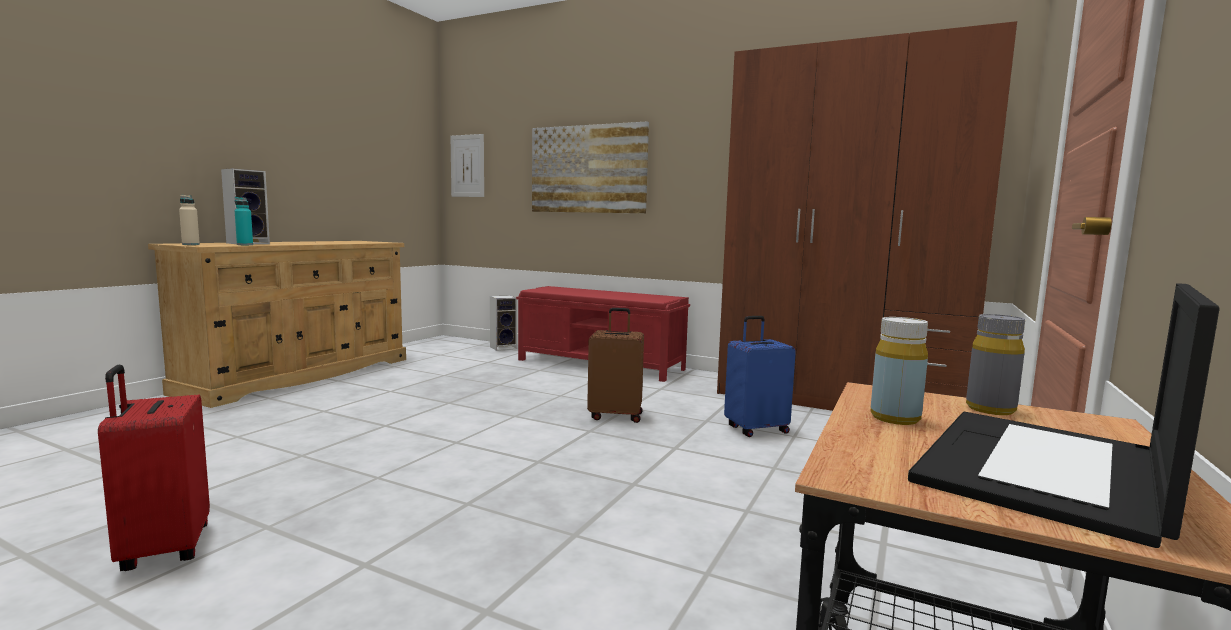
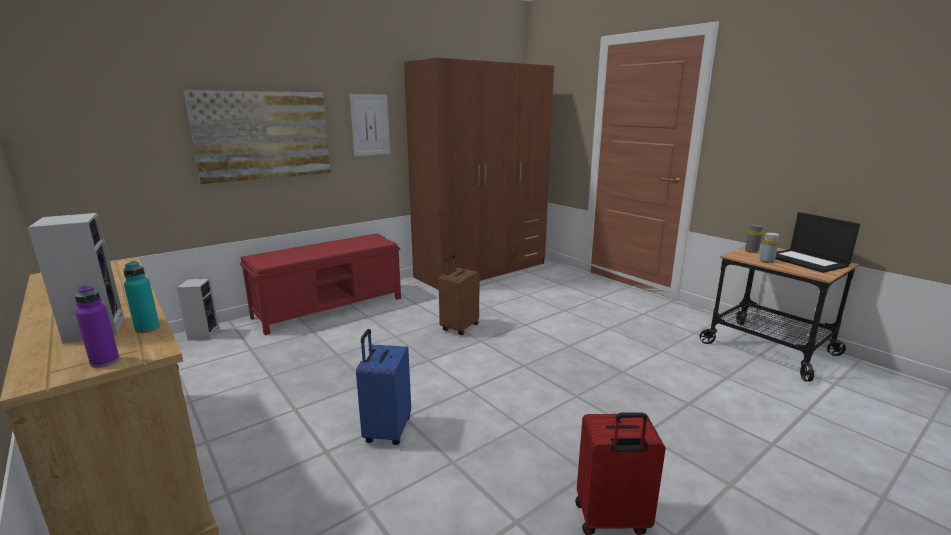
camera: 65 degrees left, 10 degrees up
(190, 244) = (105, 362): beige bottle -> purple bottle
(467, 166) = (70, 134): picture -> picture (370, 125)
(756, 429) = (511, 299): blue suitcase -> blue suitcase (386, 431)

